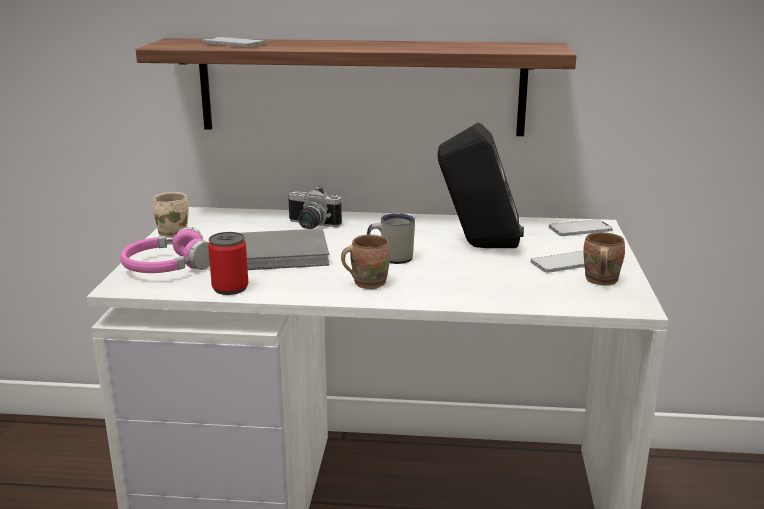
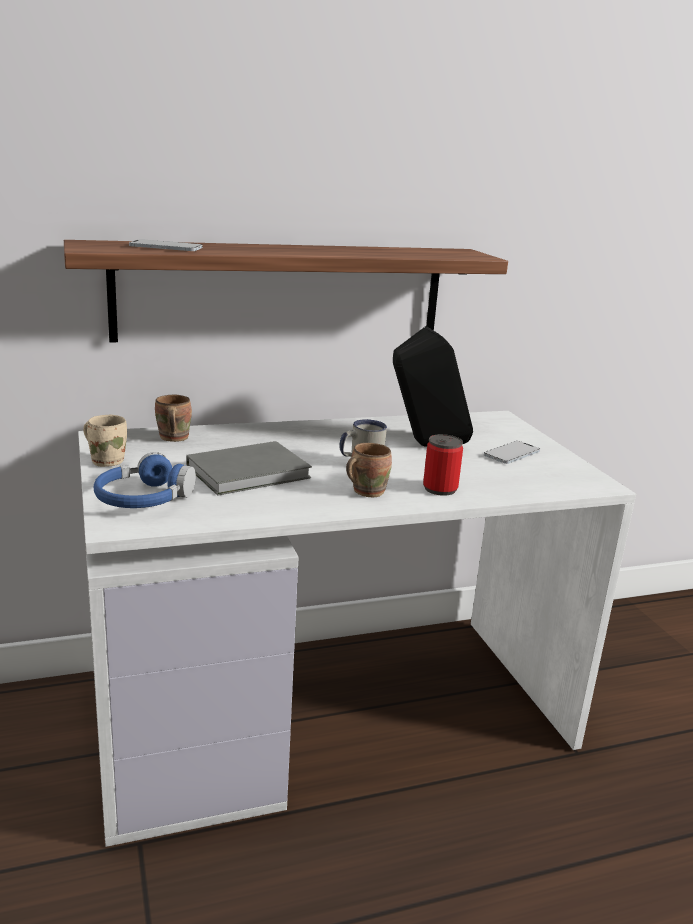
camera: 25 degrees left, 0 degrees up
(167, 267) = (144, 499): pink headphones -> blue headphones
(230, 288) = (238, 513): can -> can (440, 489)
(310, 226) = (248, 439): camera -> none
(580, 229) = (490, 421): phone -> none
(599, 281) = (553, 466): brown mug -> brown mug (172, 438)

